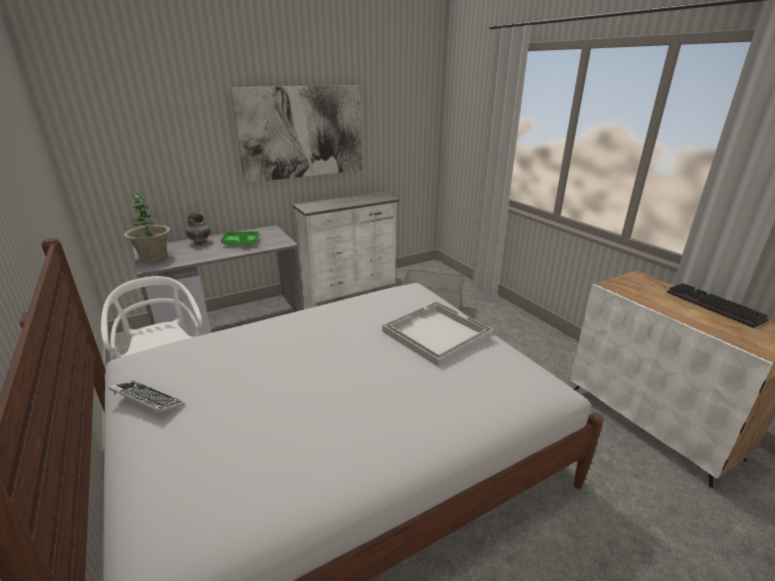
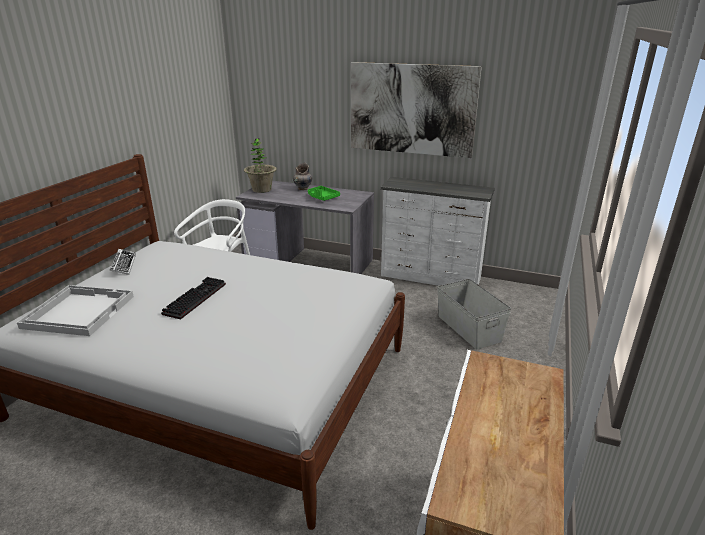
camera: 50 degrees right, 0 degrees up
(435, 333) = (297, 315): white tray -> white tray (79, 311)
(711, 306) = (536, 444): keyboard -> keyboard (195, 298)

